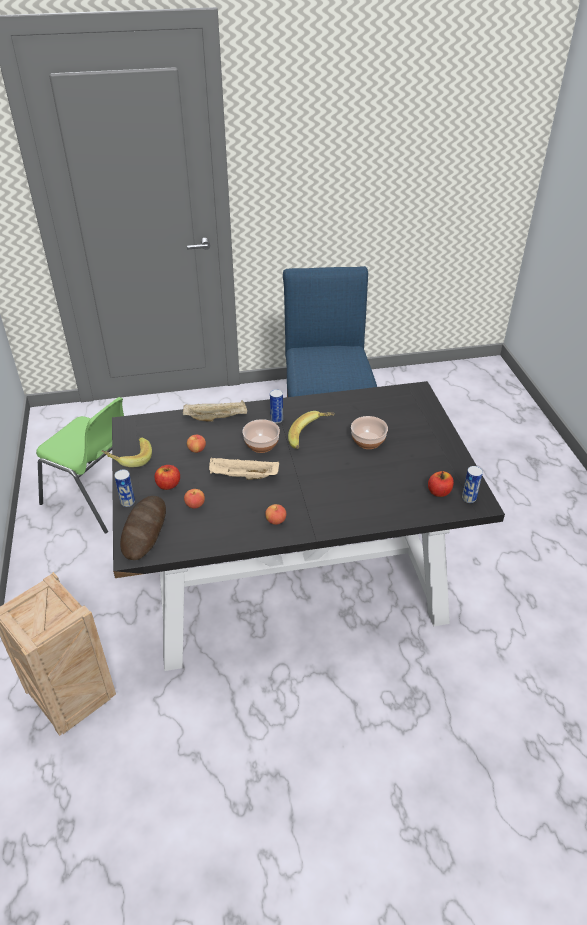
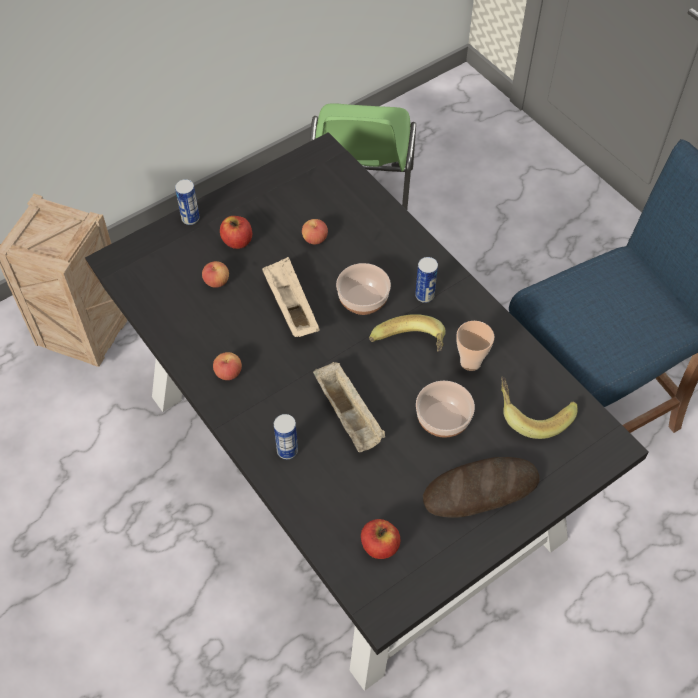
camera: 65 degrees right, 15 degrees up
(129, 460) = (260, 185): banana -> banana (532, 413)
(144, 530) = (154, 255): bread -> bread (480, 490)
(216, 418) = (388, 231): beige tray -> beige tray (349, 416)
(335, 418) = (470, 362): none -> cup
(469, 498) = (386, 590): can -> can (287, 450)

